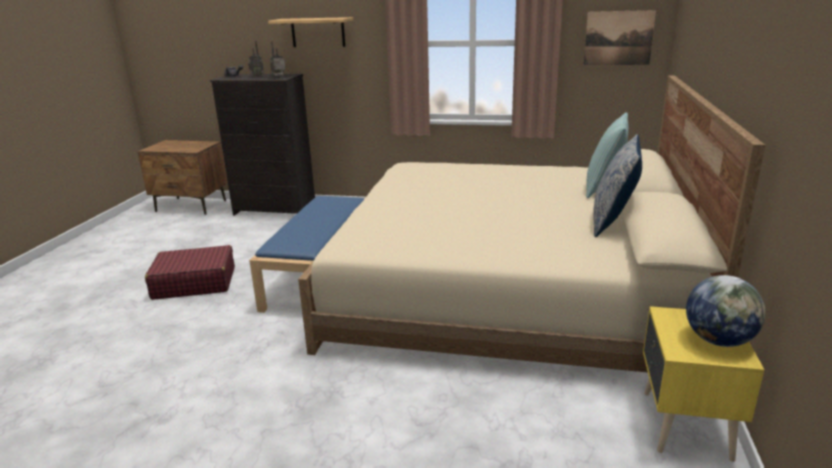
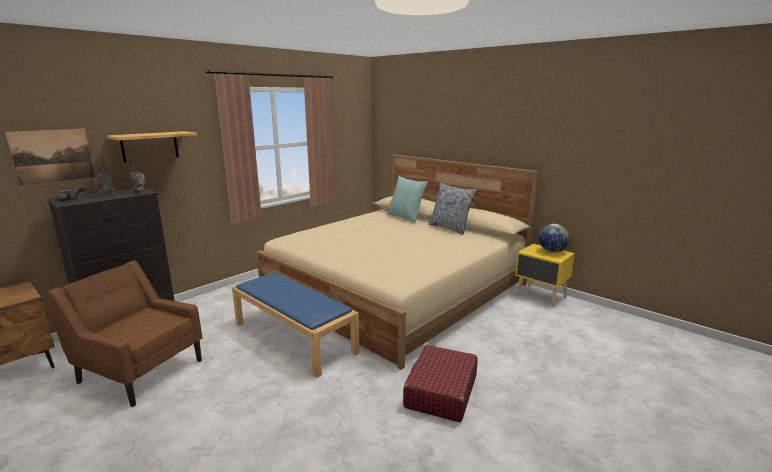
camera: 60 degrees left, 5 degrees down
(194, 283) = (216, 401): red suitcase -> red suitcase (441, 392)
(219, 239) = (140, 370): none -> brown armchair
(618, 38) = (350, 137): picture -> picture (53, 156)

